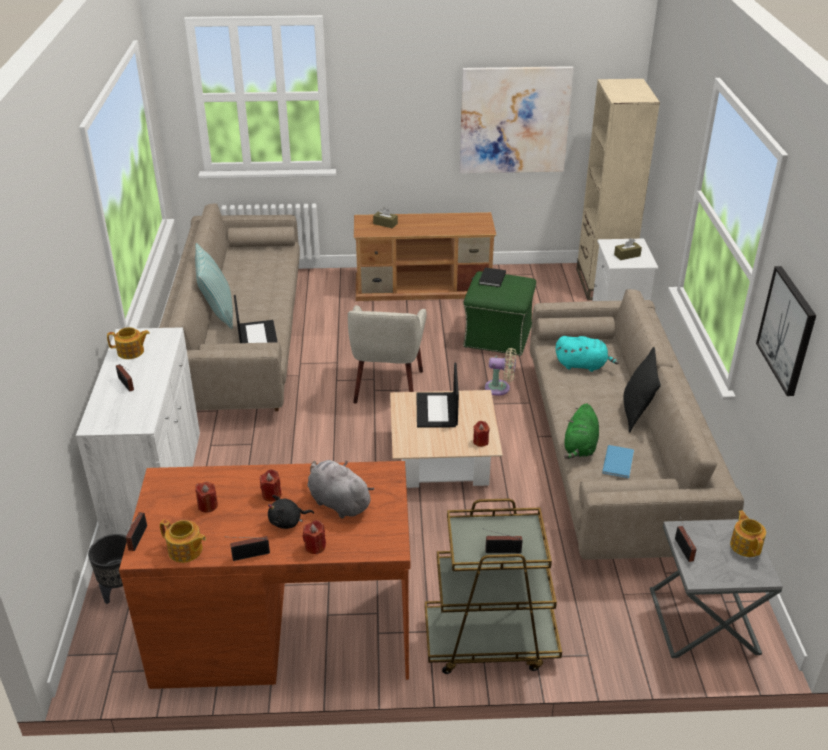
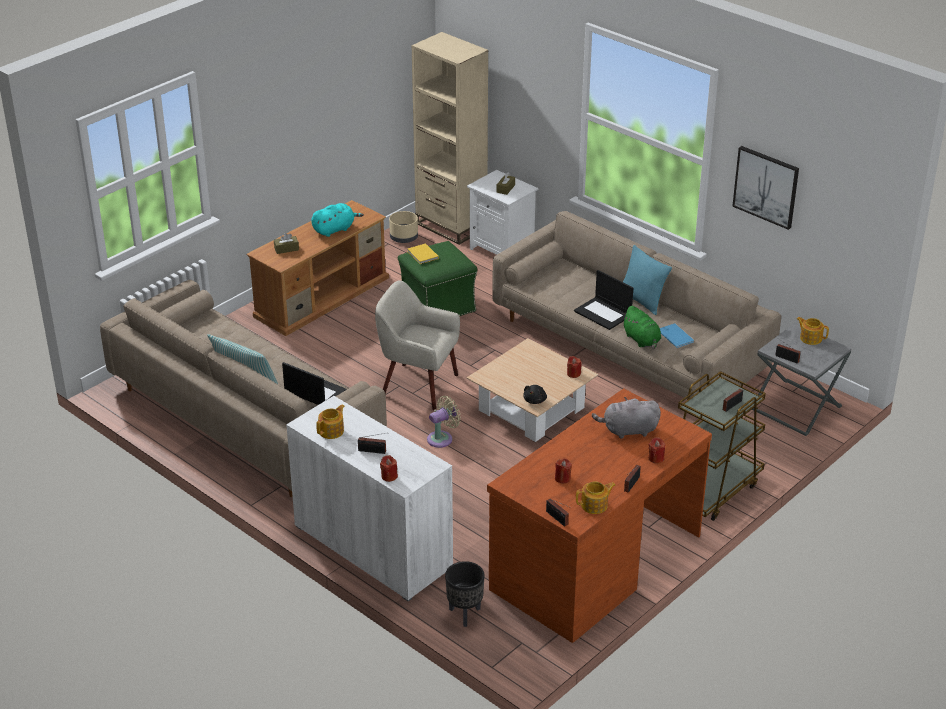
camera: 45 degrees left, 0 degrees up
(271, 495) = (586, 450): red candle -> red candle (389, 476)
(288, 522) = (620, 457): black plush toy -> black plush toy (535, 400)
(387, 387) = (418, 385): beige armchair -> beige armchair turned 150 degrees clockwise
(437, 410) = (516, 371): laptop -> laptop (603, 313)
(491, 279) = (422, 255): black book -> yellow book
(500, 388) = (496, 342): beige fan -> beige fan (442, 438)
(514, 120) = (349, 106): picture -> none
(551, 275) = (404, 237): none -> beige planter
(583, 365) = (567, 287): turquoise plush toy -> turquoise plush toy (335, 229)
(636, 413) = (642, 301): black pillow -> turquoise pillow

